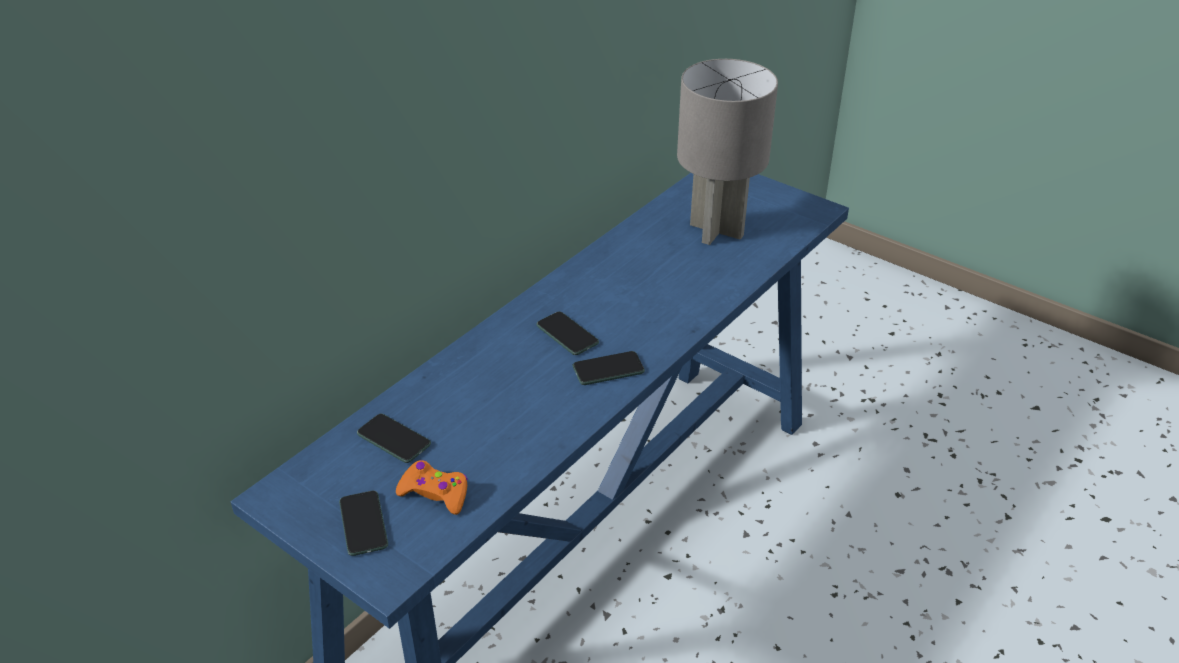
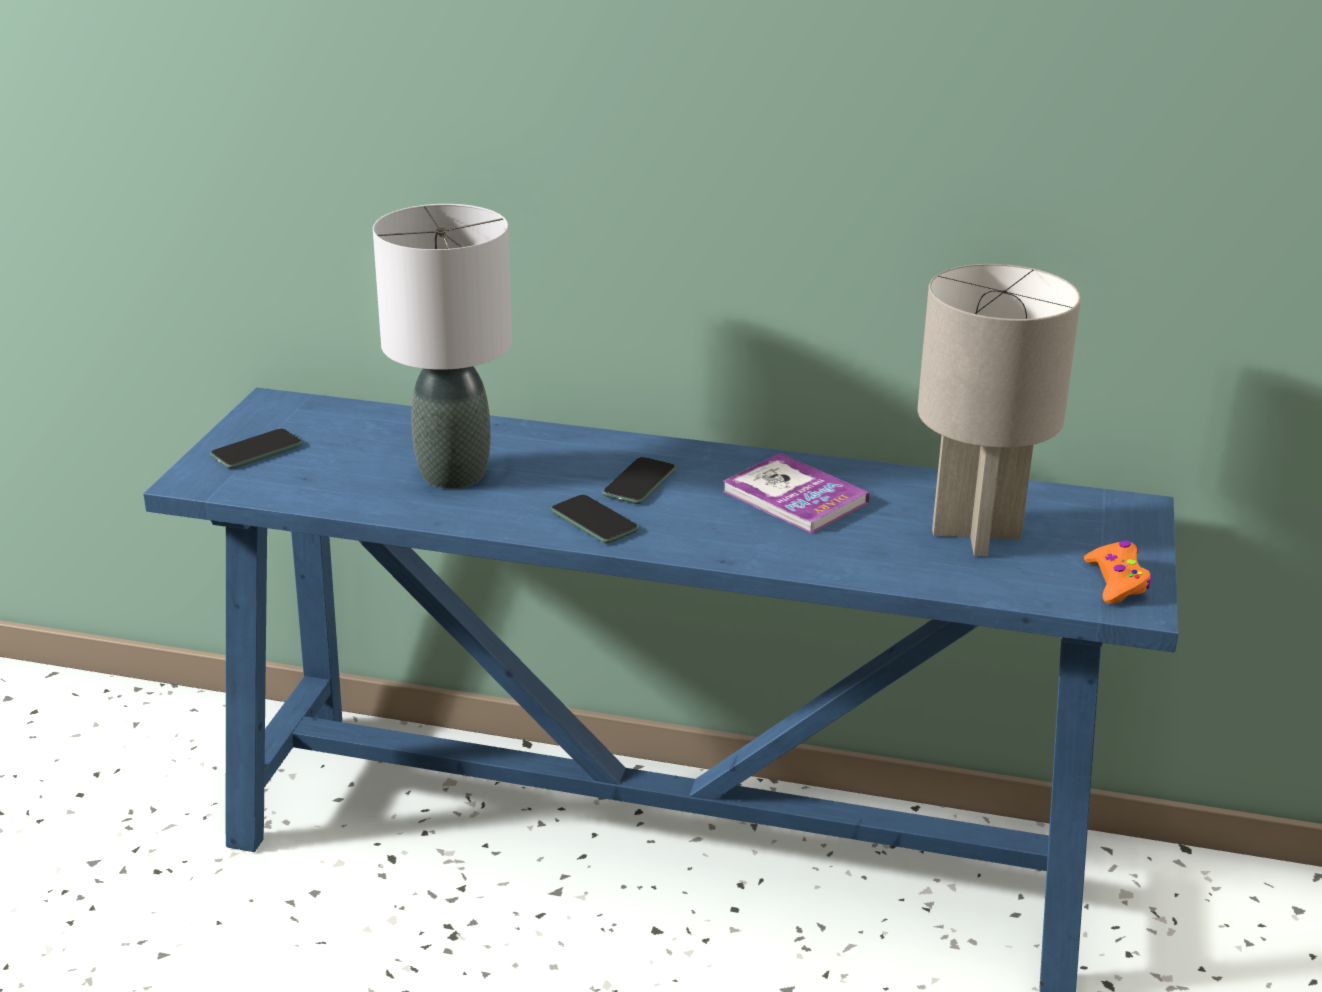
camera: 65 degrees right, 10 degrees down
(394, 439) = (386, 434): phone -> none
(435, 493) = (319, 473): orange game controller -> orange game controller (1117, 582)
(492, 418) = (454, 474): none -> grey table lamp
(630, 278) = (795, 497): none -> book

